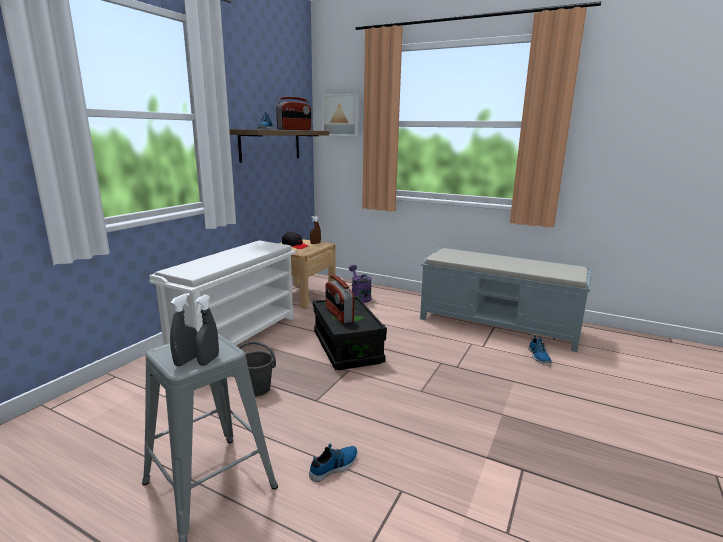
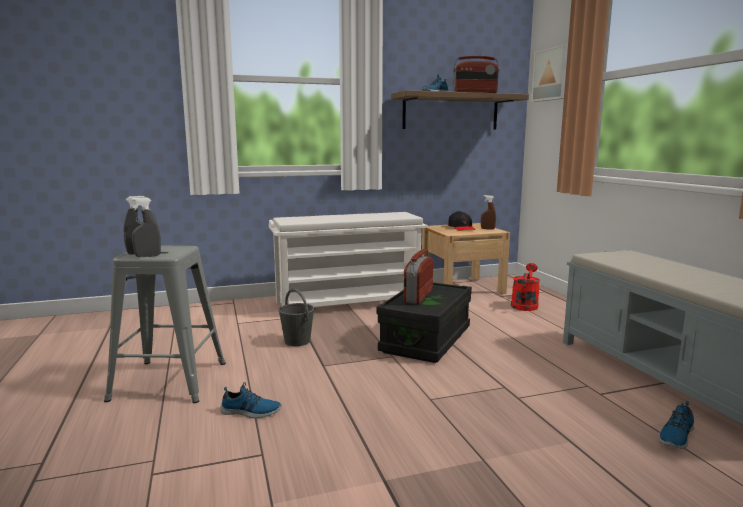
camera: 45 degrees right, 5 degrees down
(359, 297) = (525, 304): purple watering can -> red watering can

